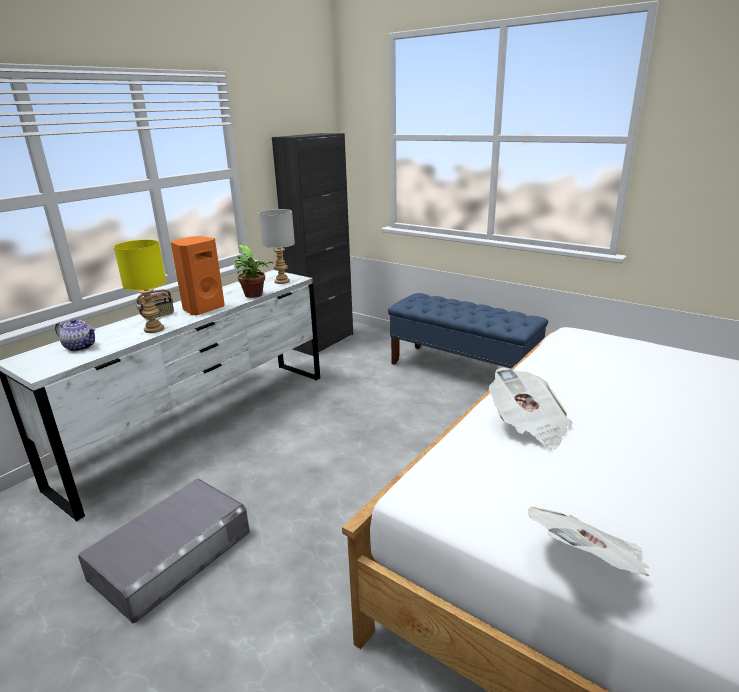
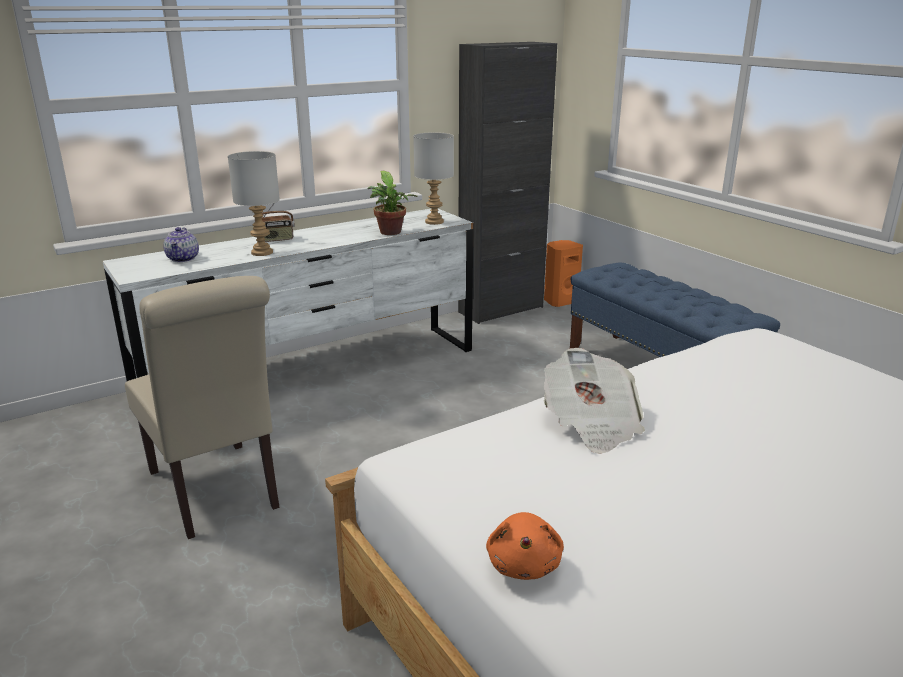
camera: 20 degrees right, 0 degrees up
(81, 347) = (183, 259): teapot -> teapot turned 45 degrees clockwise
(153, 329) = (261, 252): yellow table lamp -> grey table lamp
(172, 555) = (217, 493): grey storage box -> beige chair
(202, 308) = (325, 239): orange speaker -> orange speaker (560, 301)
(588, 563) = (524, 564): newspaper -> orange plush toy

